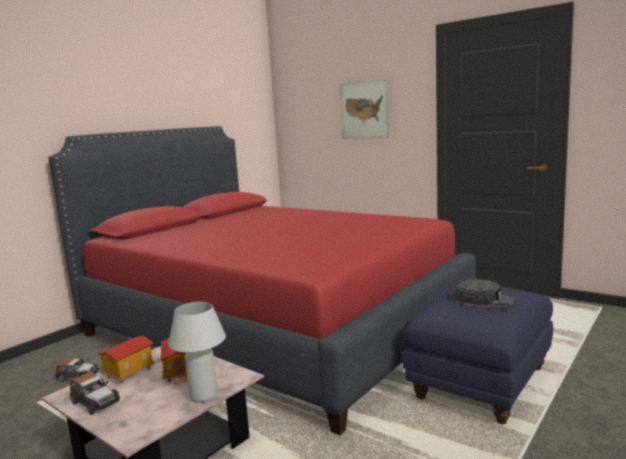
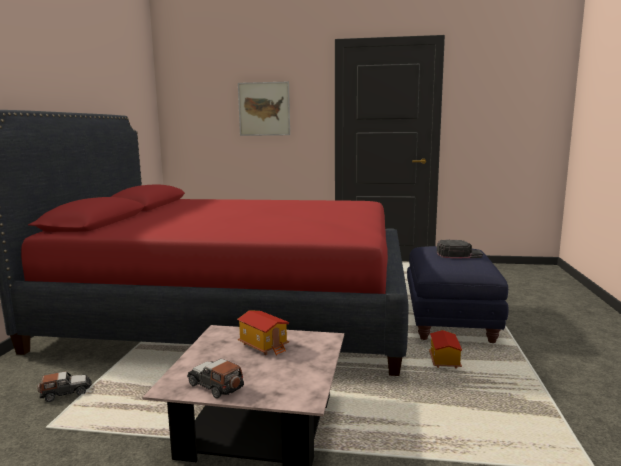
camera: 30 degrees left, 0 degrees up
(95, 402) = (216, 385): toy car -> toy car turned 150 degrees counterclockwise
(129, 372) = (209, 356): toy house -> toy house (443, 361)
(203, 395) = (317, 357): white table lamp -> none

